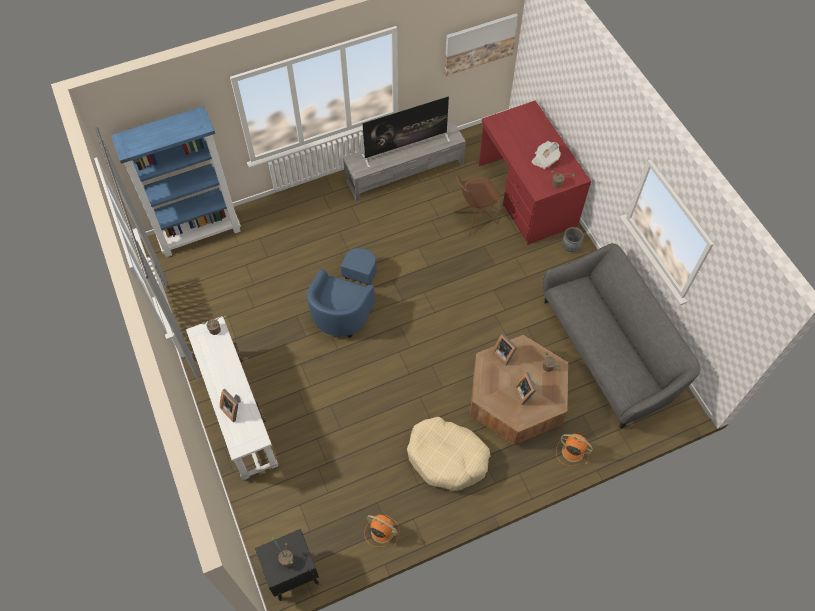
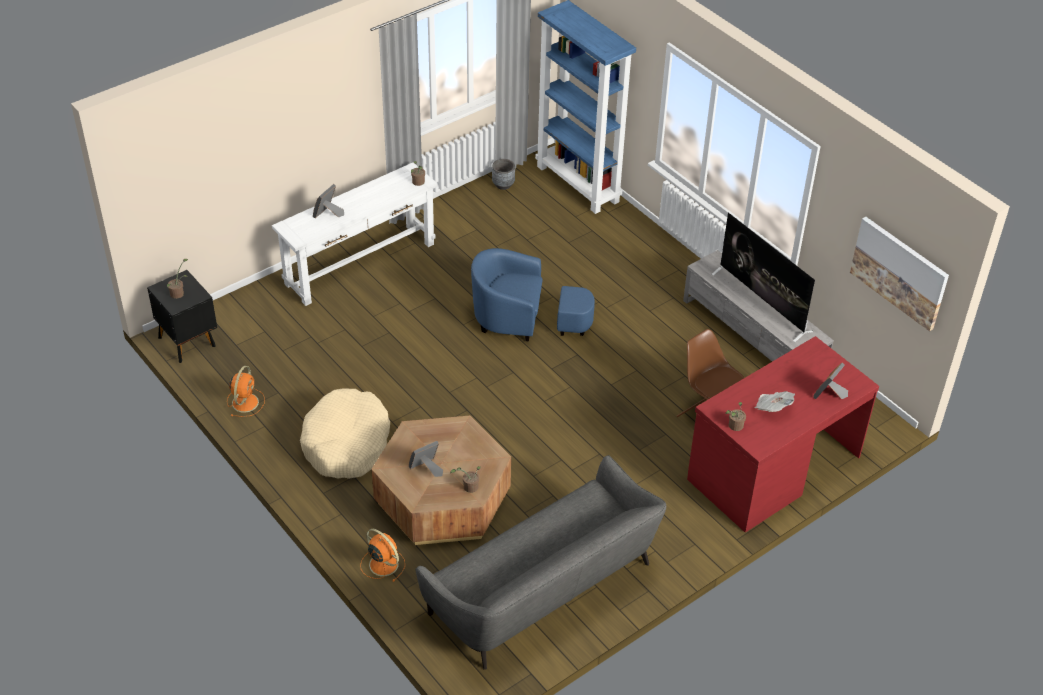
camera: 75 degrees right, 15 degrees down
(504, 353) = (477, 441): picture frame -> picture frame (829, 394)
(570, 246) = (704, 528): grey planter -> grey planter (503, 184)
(571, 451) = (382, 563): orange fan -> orange fan turned 60 degrees counterclockwise

